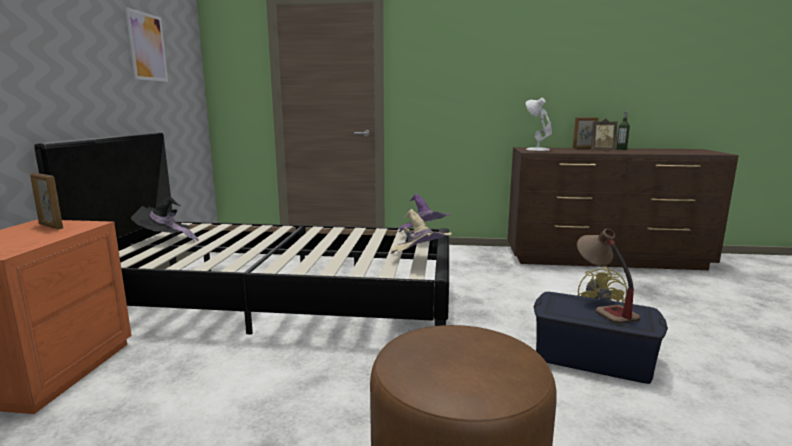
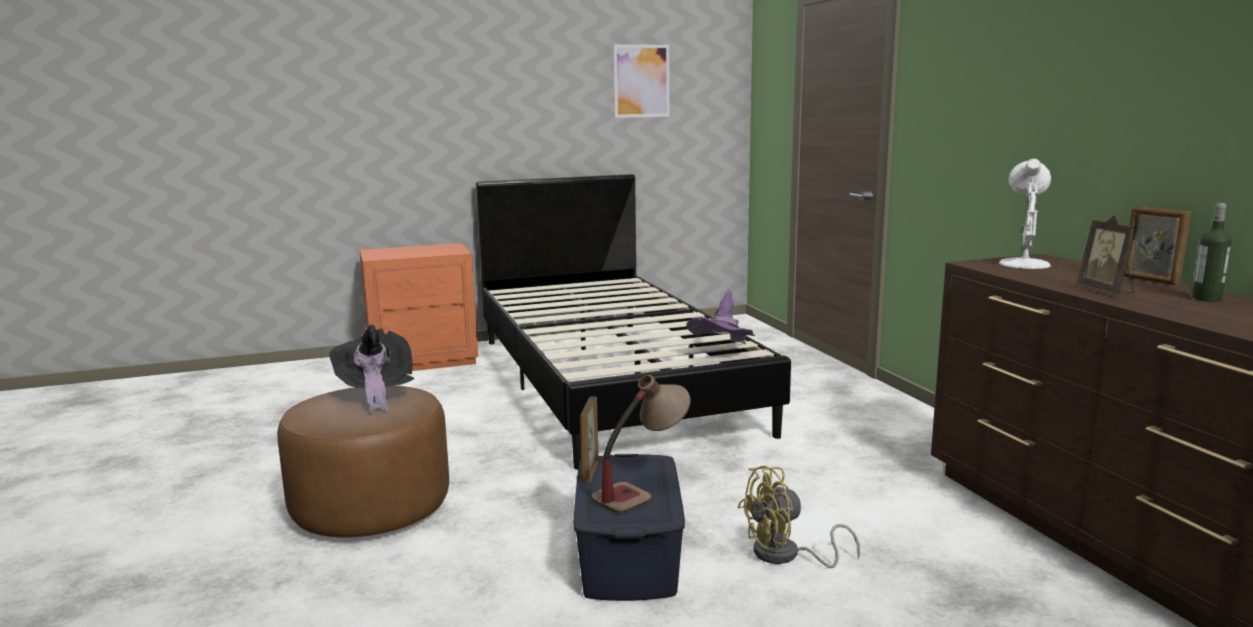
camera: 65 degrees right, 0 degrees up
(50, 226) = (443, 248): picture frame -> picture frame (590, 471)
(165, 240) = (575, 288): black hat -> black hat (375, 394)
(419, 261) = (624, 368): beige hat -> none

